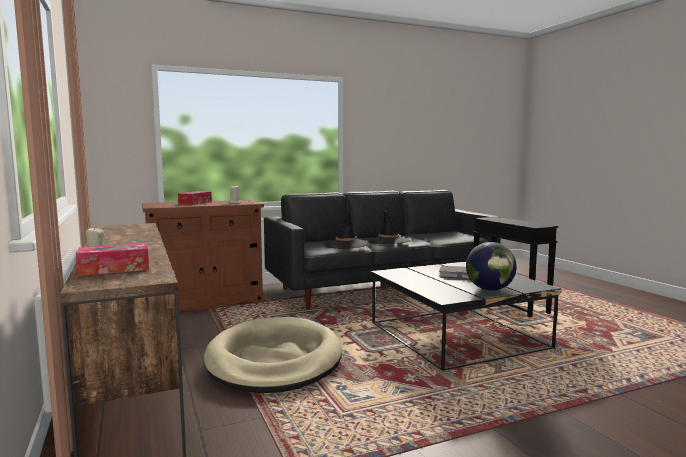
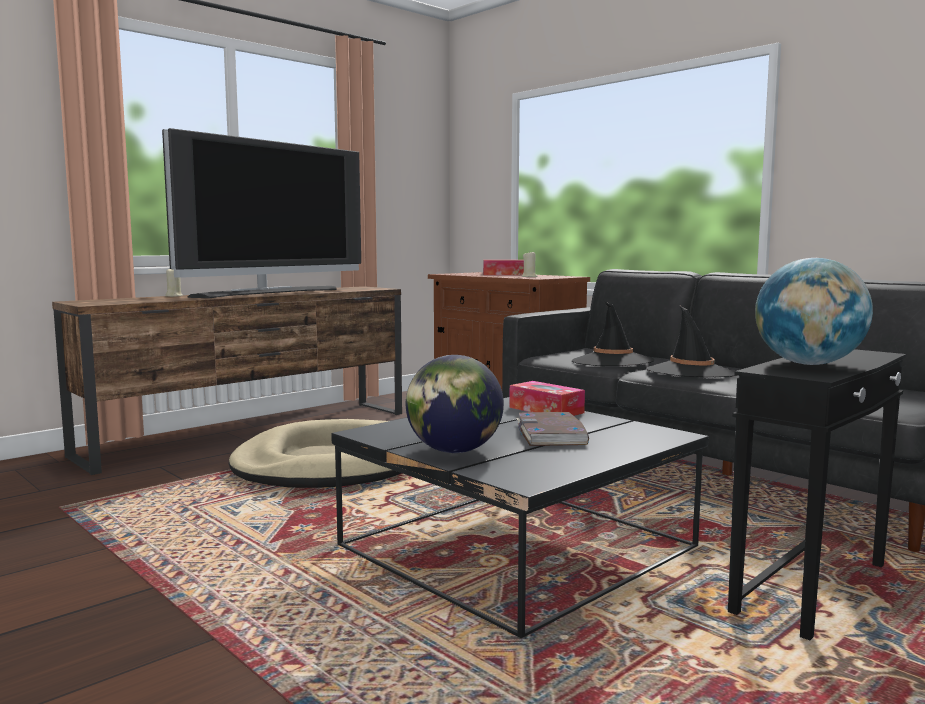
camera: 70 degrees right, 0 degrees up
(114, 269) = (133, 299): tissue box -> tissue box (546, 410)
(124, 241) = (269, 293): none -> television
(520, 223) = (808, 364): none -> globe

